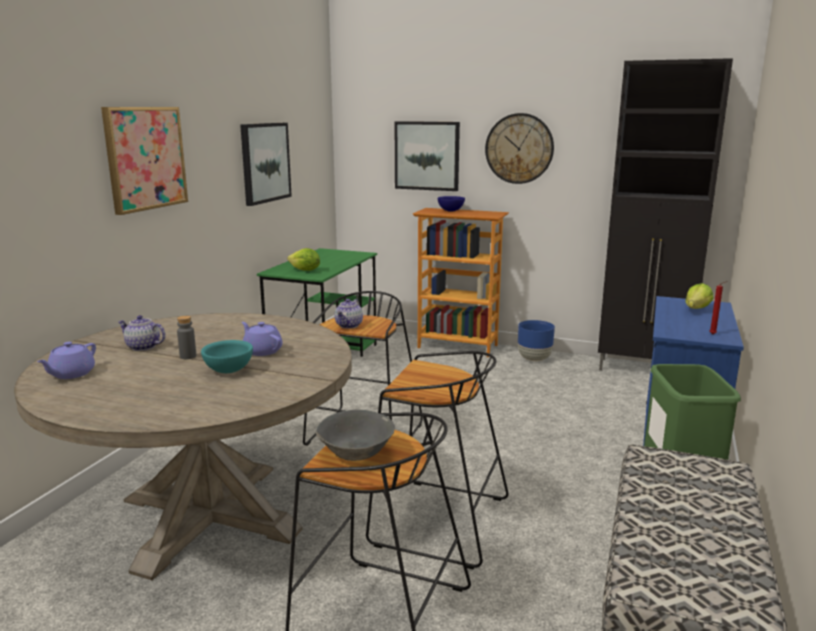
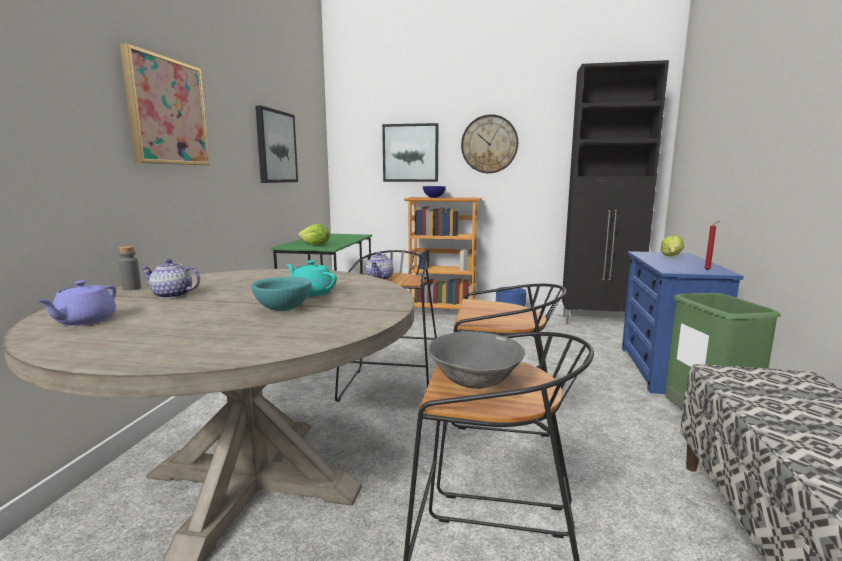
camera: 10 degrees left, 5 degrees down
(188, 356) = (229, 300): grey bottle -> grey bottle (131, 288)
(262, 351) = (311, 293): purple teapot -> turquoise teapot

